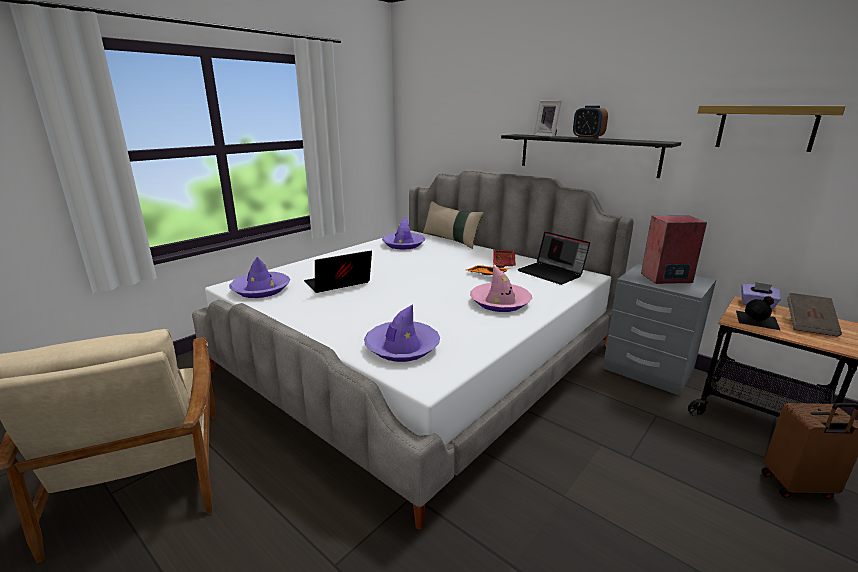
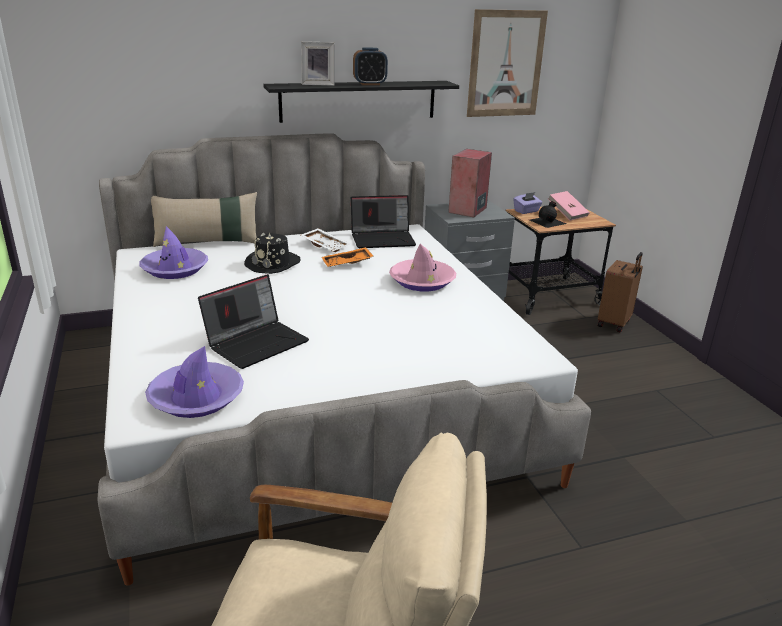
camera: 60 degrees left, 5 degrees up
(337, 284) = (257, 342): laptop -> laptop turned 135 degrees counterclockwise
(402, 347) = (471, 351): purple hat -> none
(449, 259) = (273, 263): none -> black hat
(504, 262) = (326, 245): red tray -> white tray
(766, 127) = (505, 64): shelf -> picture
(809, 325) = (567, 214): brown book -> pink book

